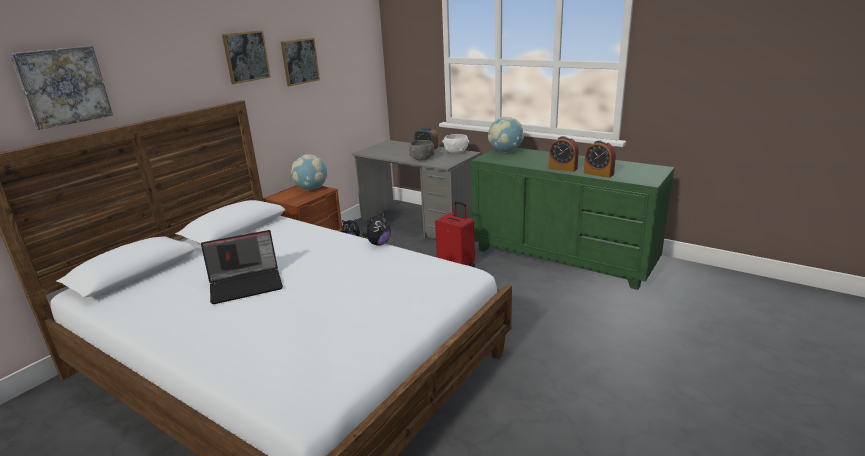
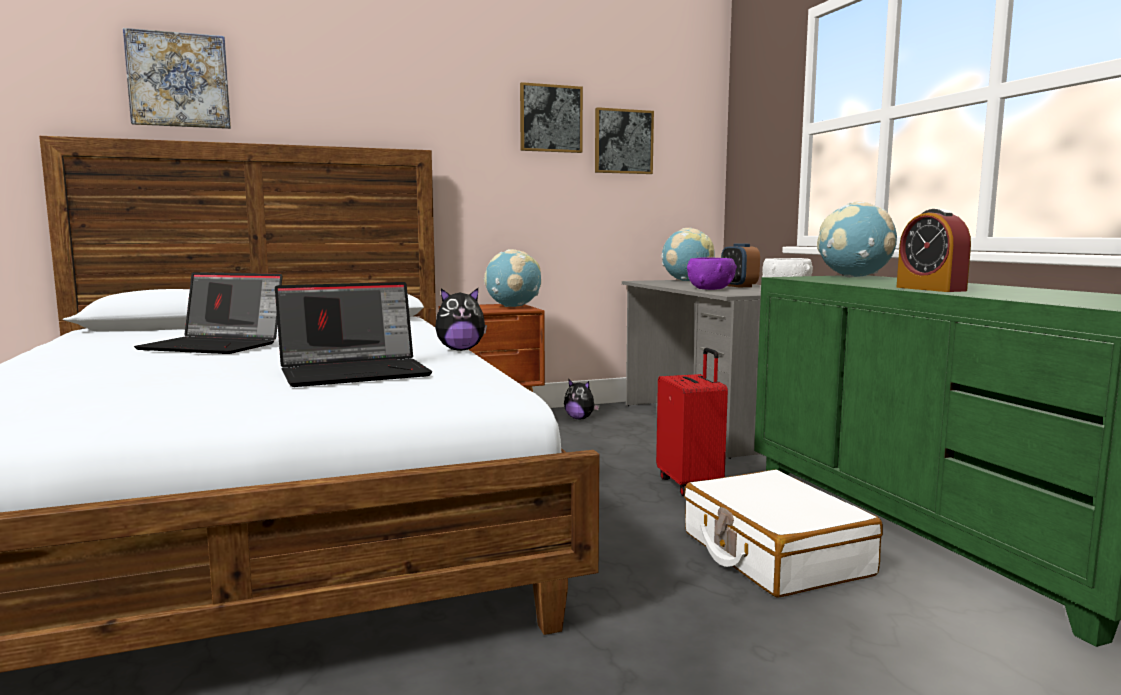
camera: 35 degrees right, 15 degrees down
(246, 56) = (455, 94): picture -> picture (623, 141)
(382, 280) = (356, 372): none -> laptop
(386, 146) = (687, 281): none -> globe
(422, 158) = (710, 289): grey bowl -> purple bowl
(525, 290) = (774, 554): none -> white suitcase
(598, 174) = (1007, 296): alarm clock -> none

